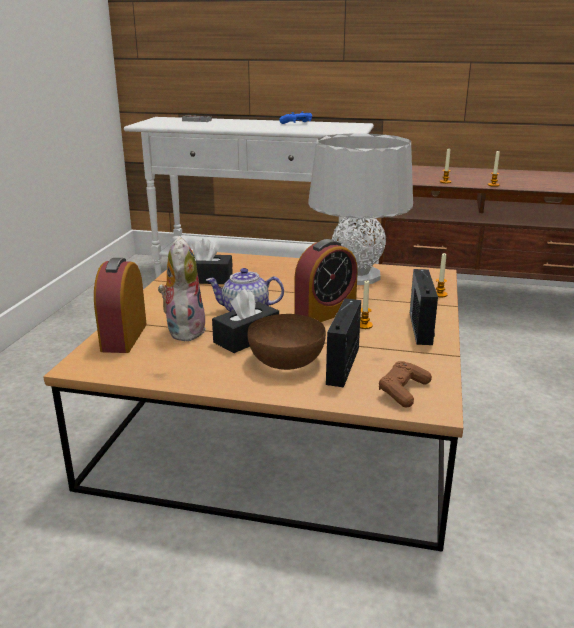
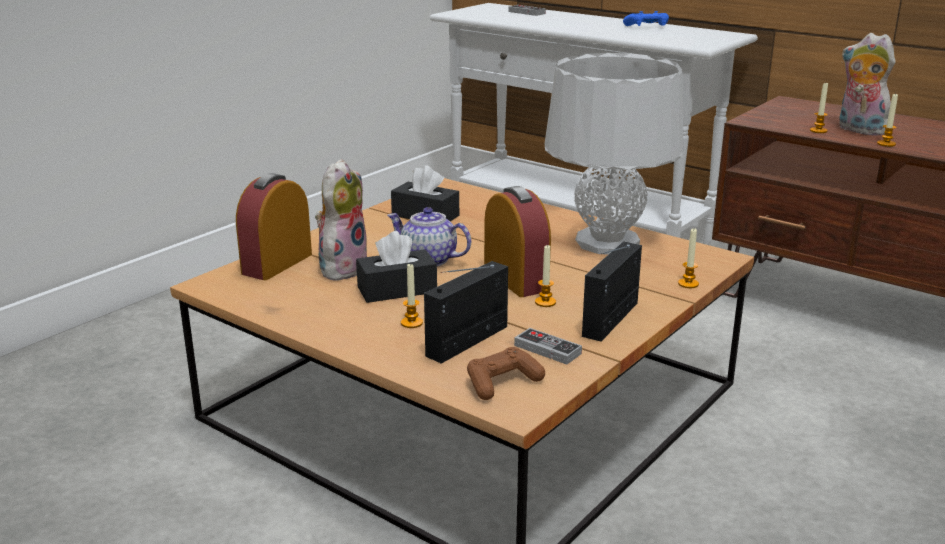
camera: 25 degrees right, 0 degrees up
(286, 361) = (411, 323): brown bowl -> candle
(325, 313) = (515, 279): alarm clock -> alarm clock turned 105 degrees counterclockwise
(405, 359) = (547, 349): none -> game controller
(466, 179) = (858, 130): none -> plush toy

